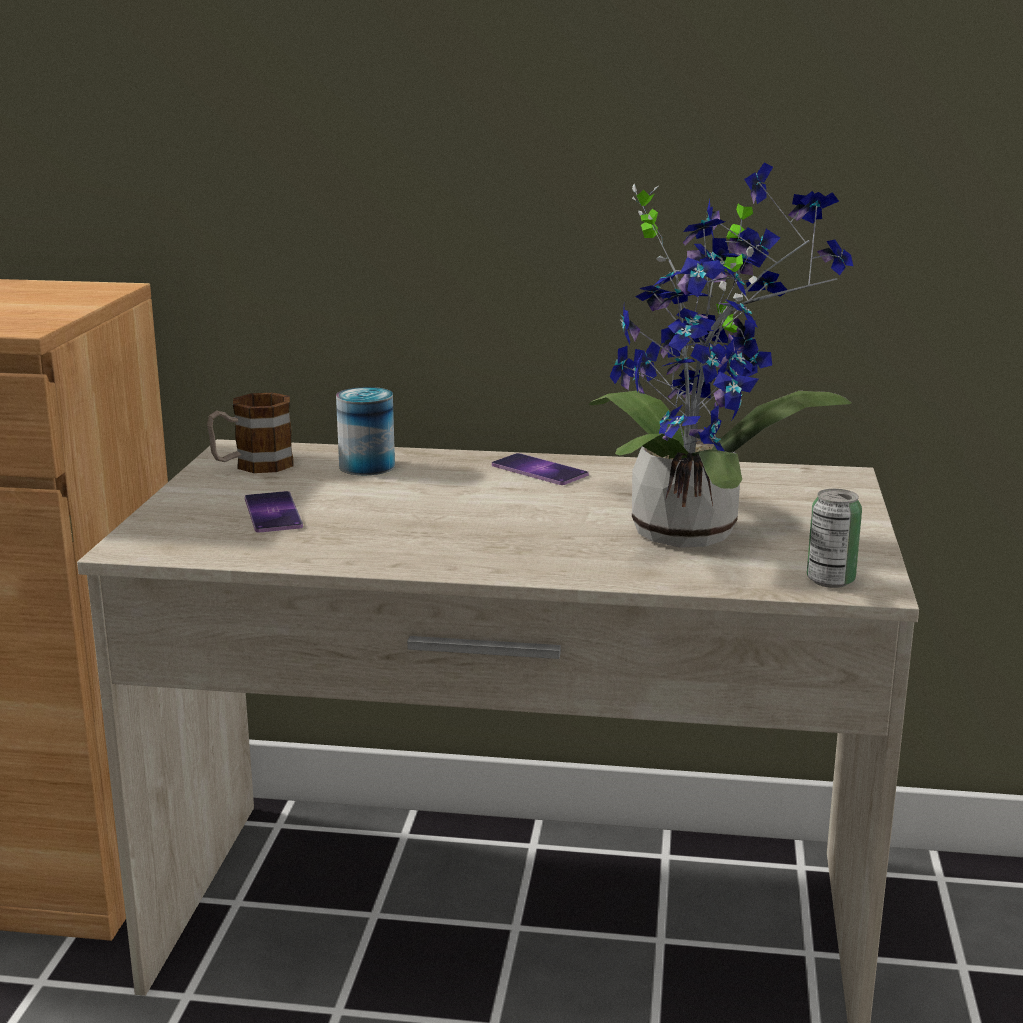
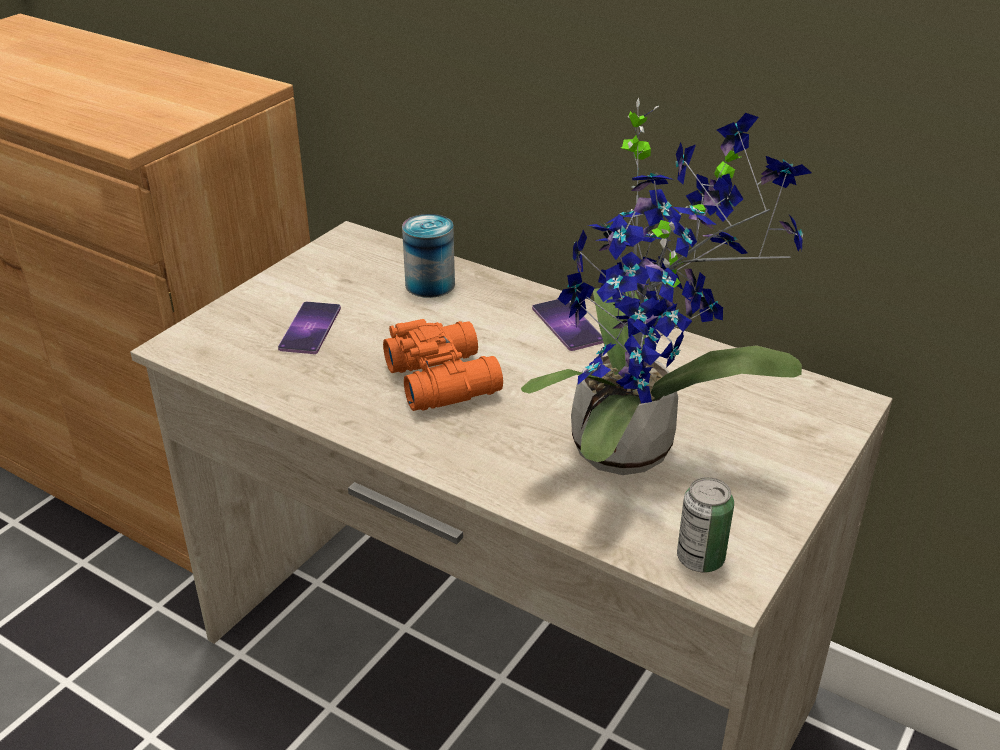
camera: 25 degrees right, 15 degrees up
(252, 466) = (343, 263): mug -> none
(460, 521) = (444, 378): none -> orange binoculars

